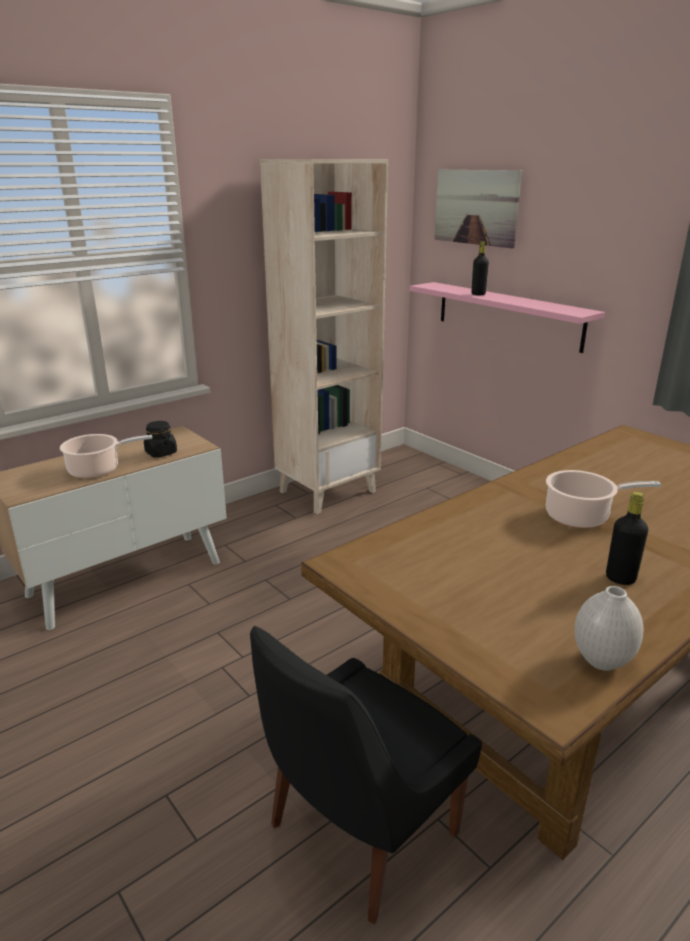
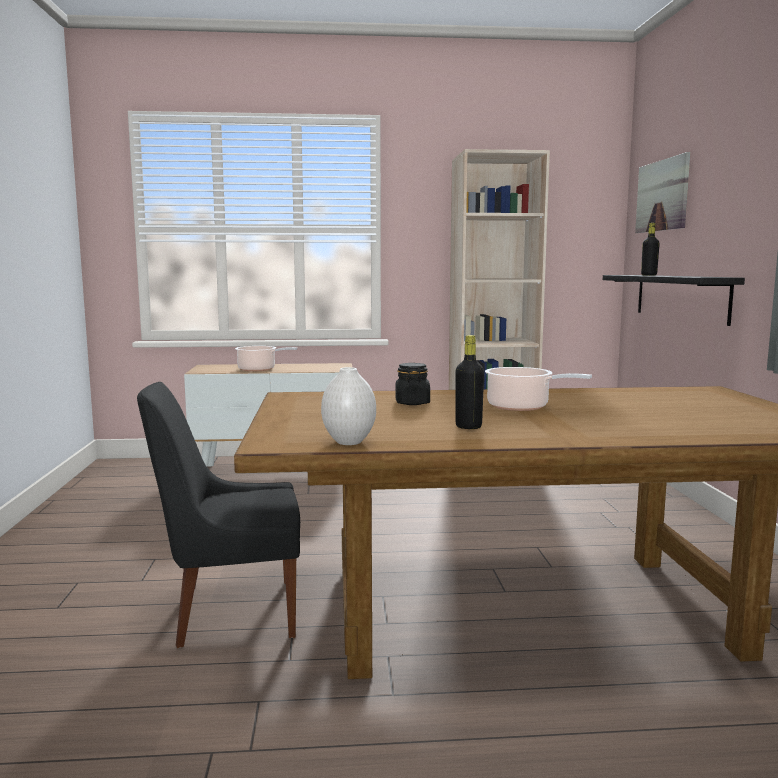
camera: 35 degrees right, 15 degrees down
(161, 453) = (310, 369): black jar -> black jar (412, 403)
(508, 315) = (680, 297): pink shelf -> black shelf

